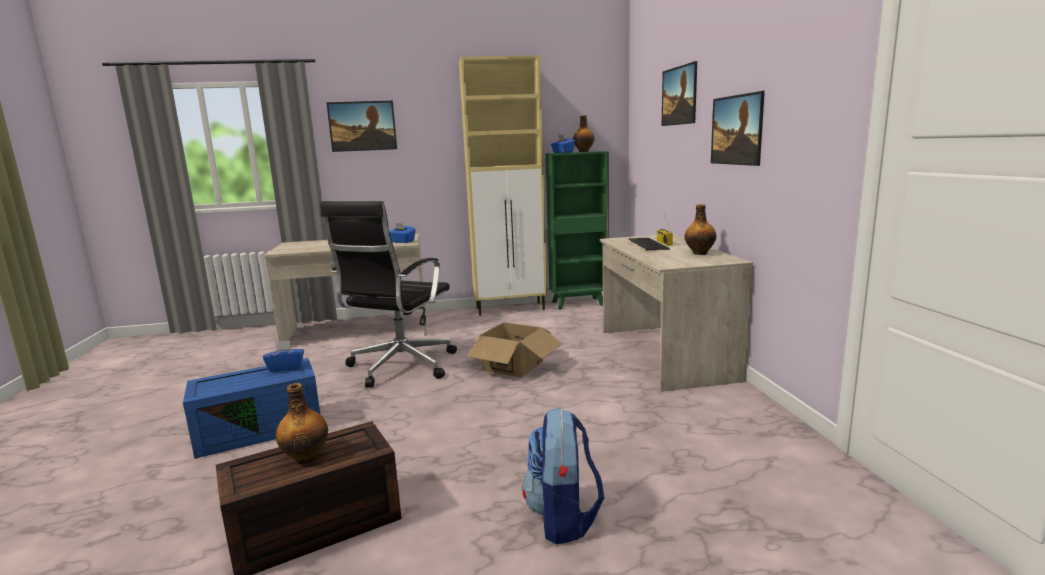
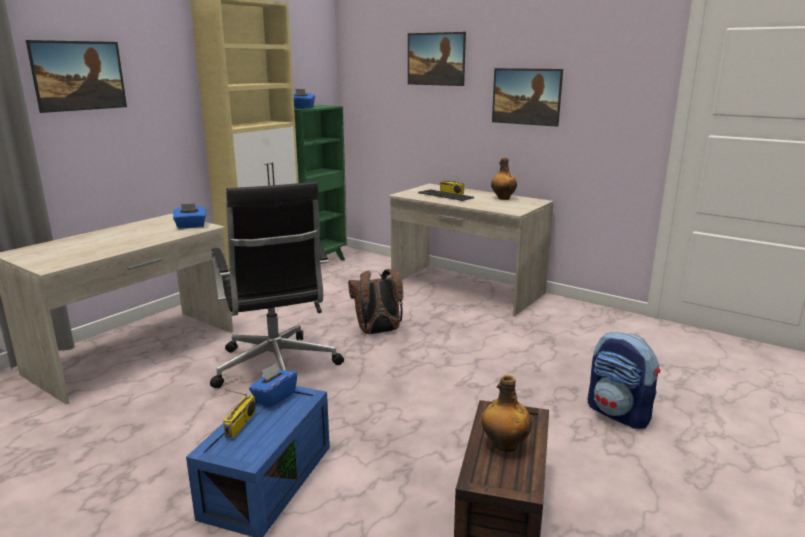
camera: 45 degrees left, 5 degrees up
(239, 375) = (241, 424): none -> radio
(512, 365) = (378, 332): cardboard box -> brown backpack
(584, 151) = (314, 106): bottle -> none

